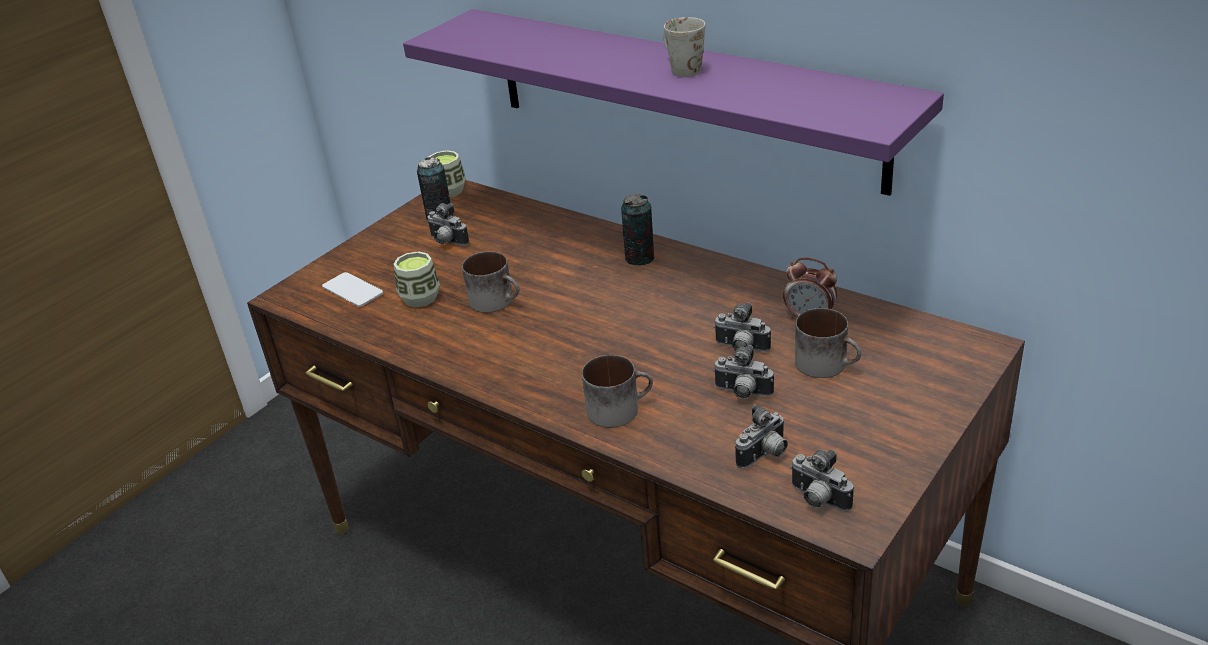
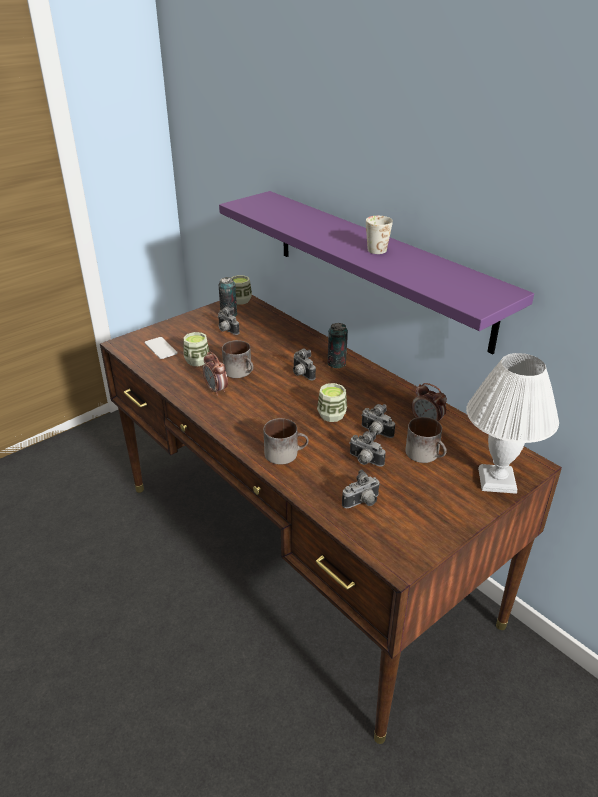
camera: 10 degrees right, 0 degrees up
(471, 336) = (216, 390): none -> alarm clock
(665, 337) = (331, 415): none -> cup
(817, 500) = (383, 539): camera -> camera (301, 374)
(942, 380) = (496, 481): none -> white table lamp

